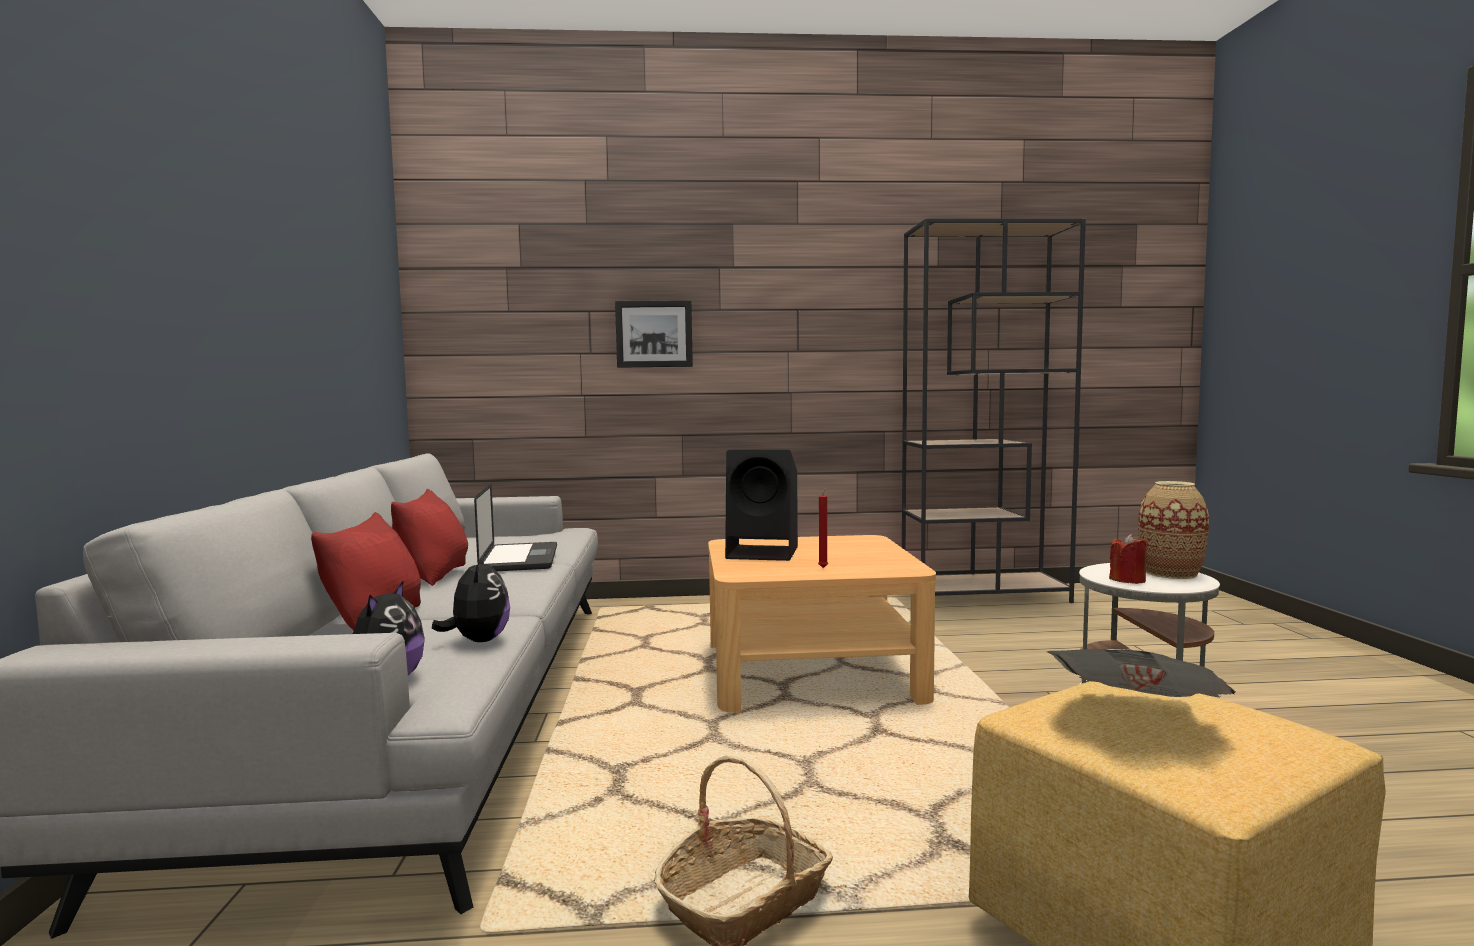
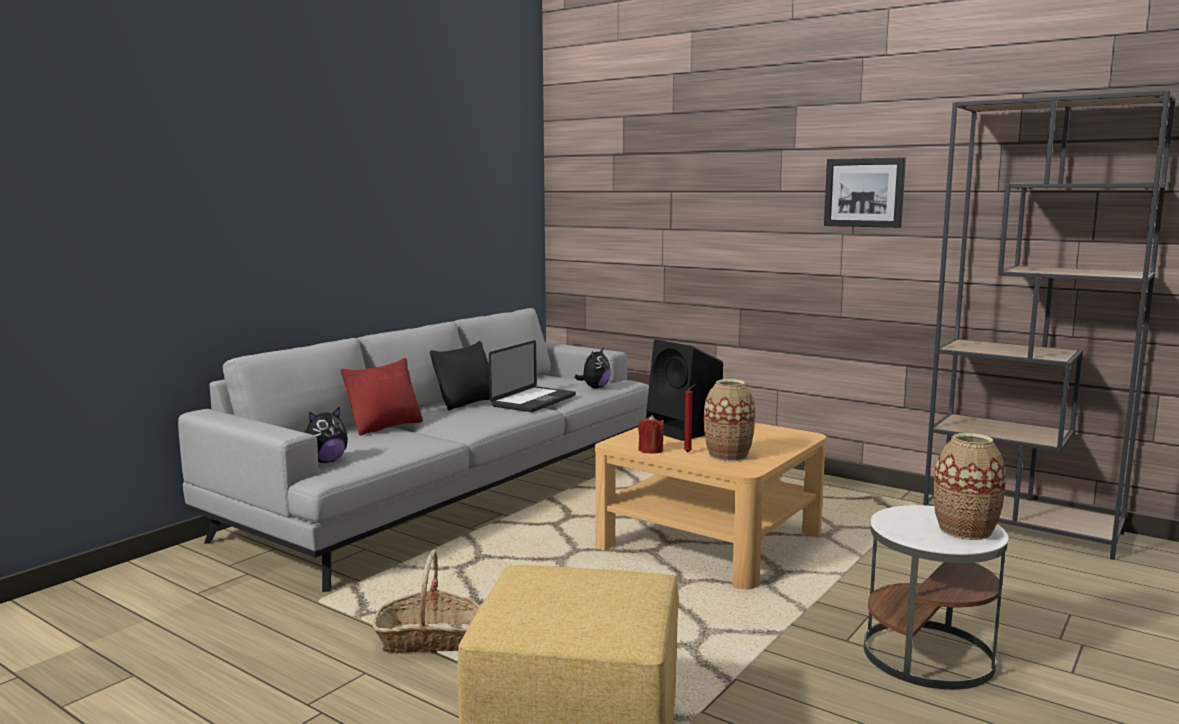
camera: 40 degrees right, 5 degrees up
(434, 575) = (466, 403): red pillow -> black pillow
(478, 641) = (400, 450): plush toy -> plush toy (595, 388)
(654, 334) = (720, 213): picture -> picture (864, 192)
(862, 563) = (728, 455): none -> vase
(1127, 580) = (897, 524): red candle -> red candle (650, 450)
(1137, 718) = (568, 591): newspaper -> none

